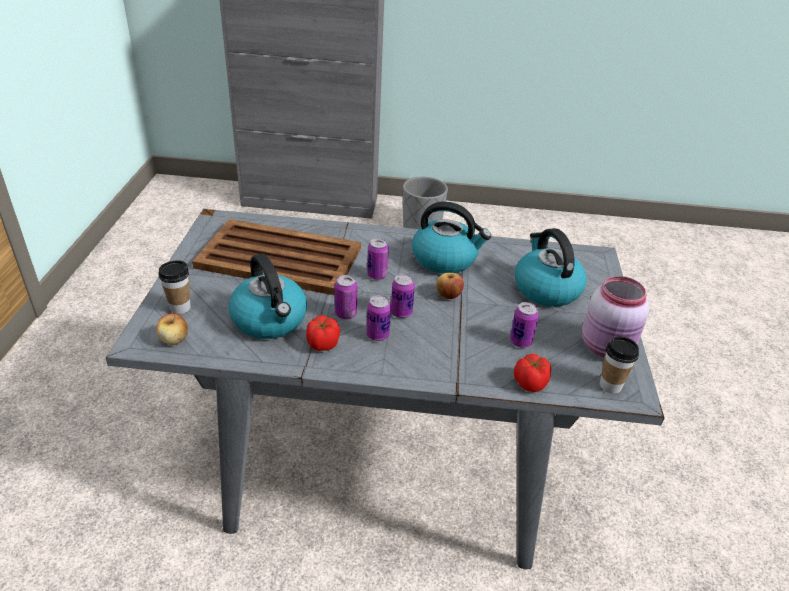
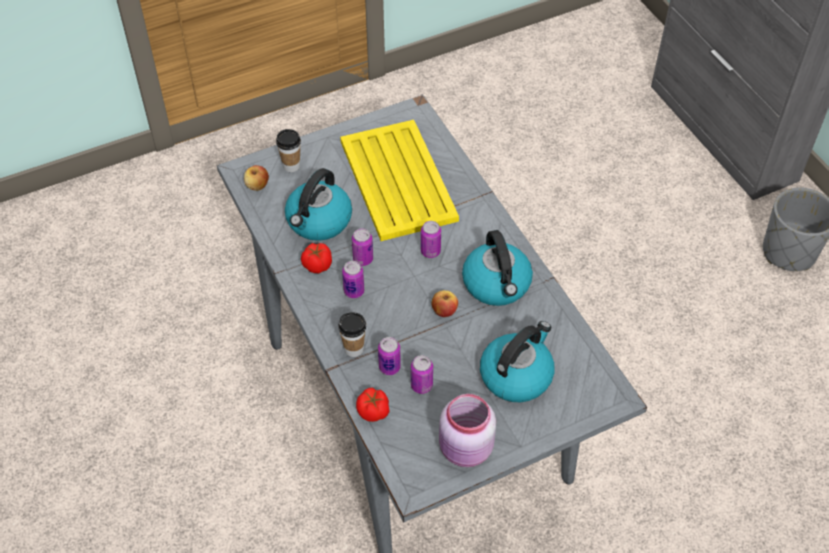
camera: 60 degrees right, 15 degrees up
(278, 257) = (398, 179): brown tray -> yellow tray
(401, 313) = (393, 292): can -> can (389, 367)
(610, 385) = (413, 467): cup -> cup (354, 349)

